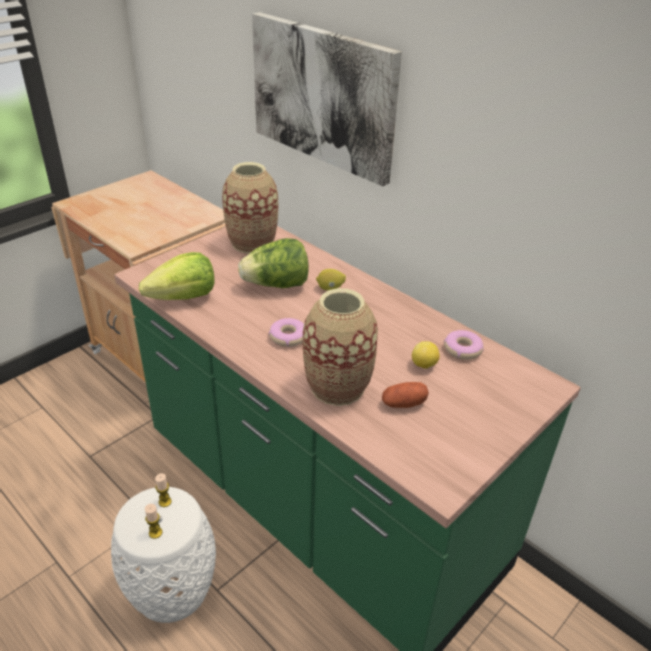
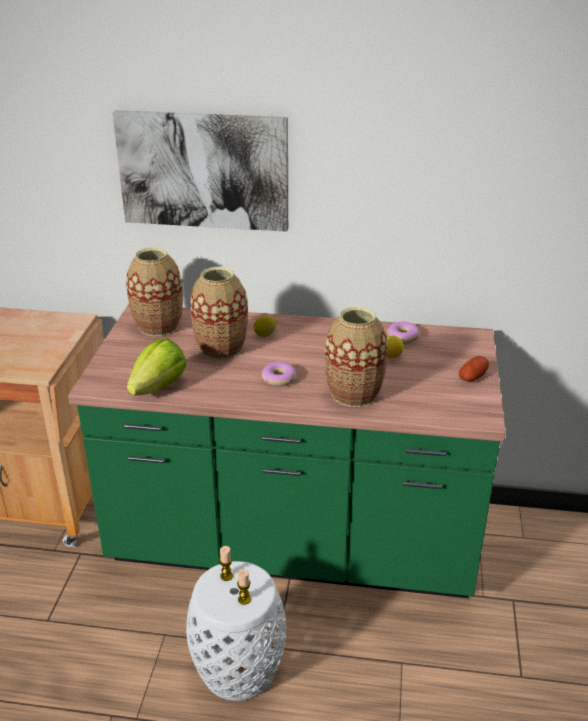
camera: 35 degrees left, 5 degrees down
(276, 285) = (221, 348): lettuce -> vase
(403, 403) = (407, 384): potato -> potato (472, 377)

